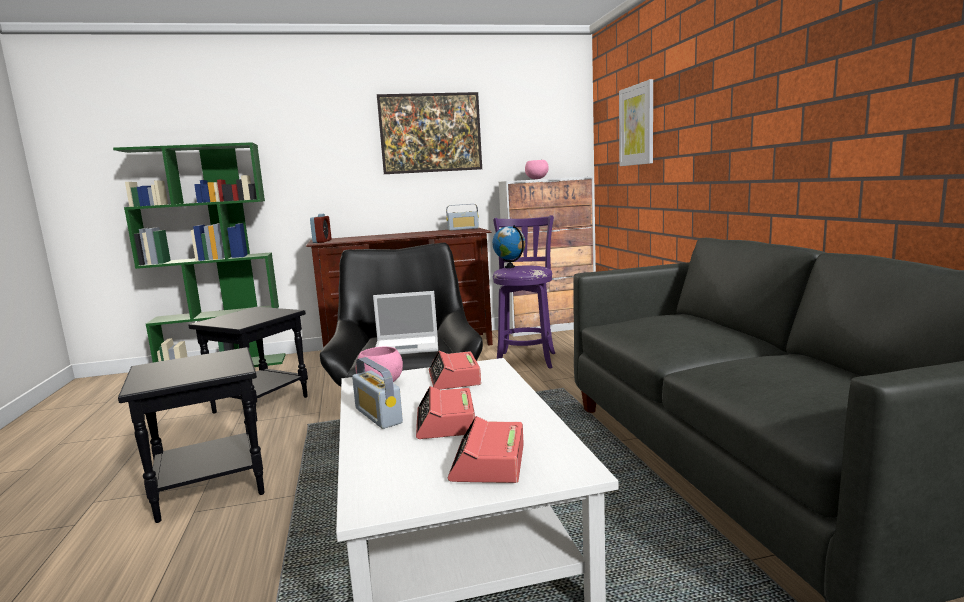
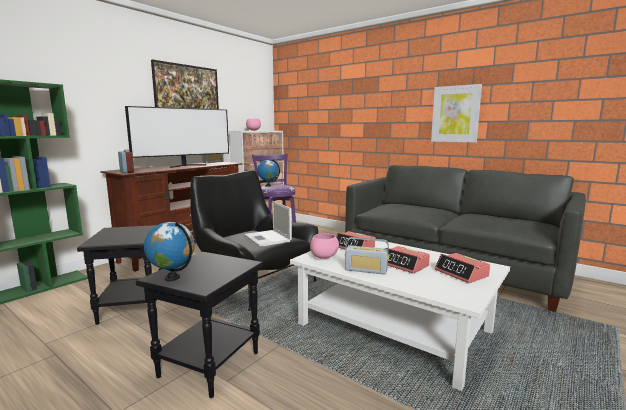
camera: 40 degrees left, 0 degrees up
(152, 370) = (172, 278): none -> globe
(408, 346) = (268, 239): laptop -> laptop turned 105 degrees clockwise
(411, 234) = (187, 166): none -> television
(637, 125) = (317, 103): picture -> picture (455, 114)

